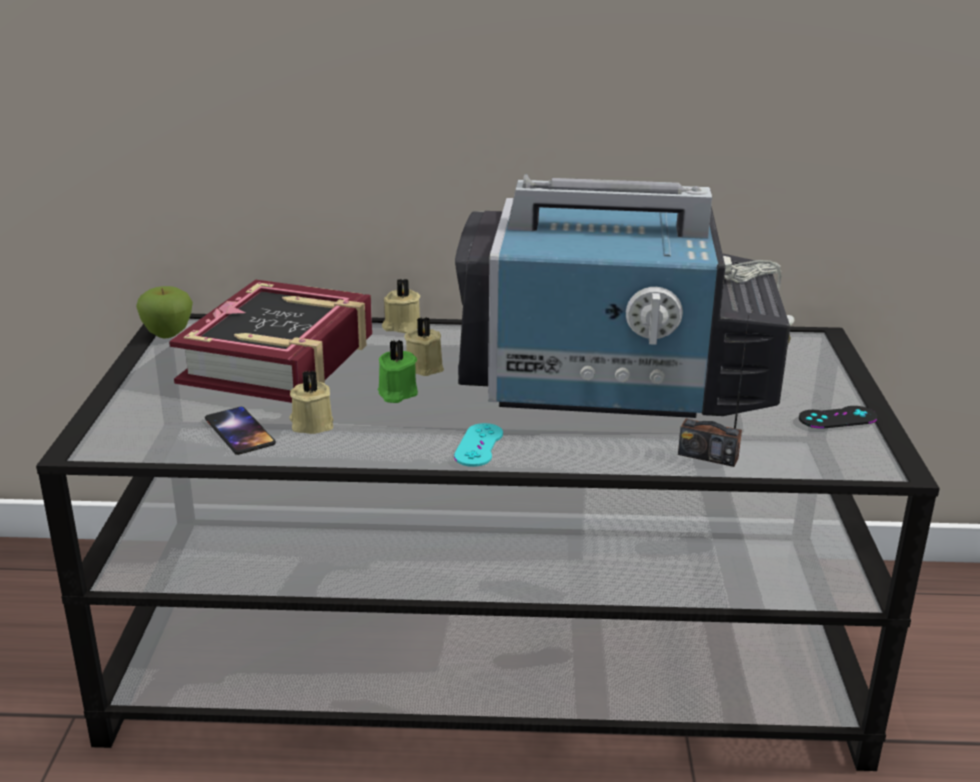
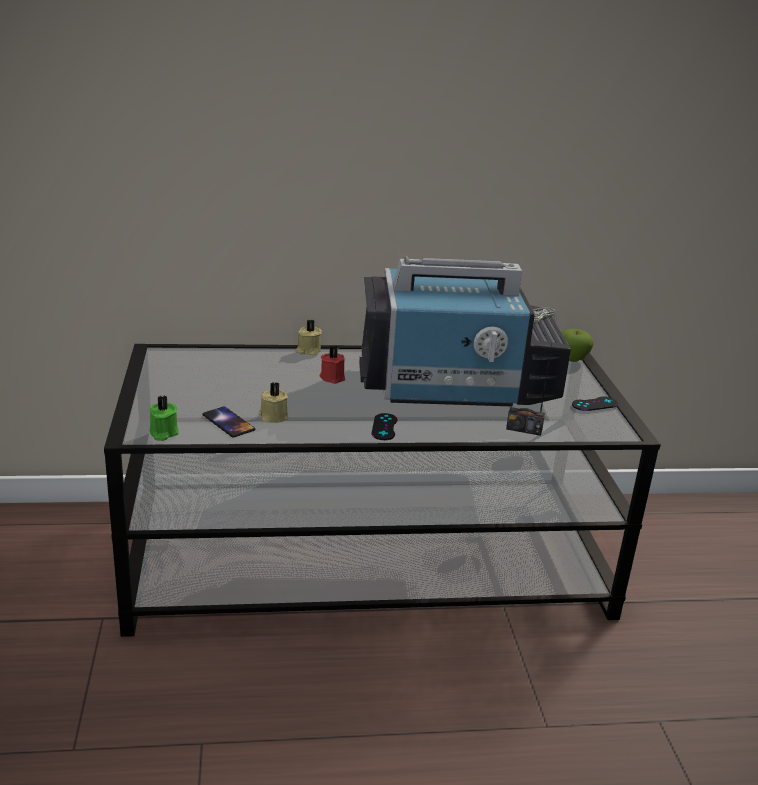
camera: 10 degrees left, 0 degrees up
(168, 334) = (153, 358): apple -> apple (572, 359)
(280, 359) = (236, 374): book -> none
(396, 393) = (320, 395): green candle -> green candle (163, 433)
(425, 367) = (333, 377): beige candle -> red candle
(479, 445) = (384, 427): turquoise game controller -> black game controller

